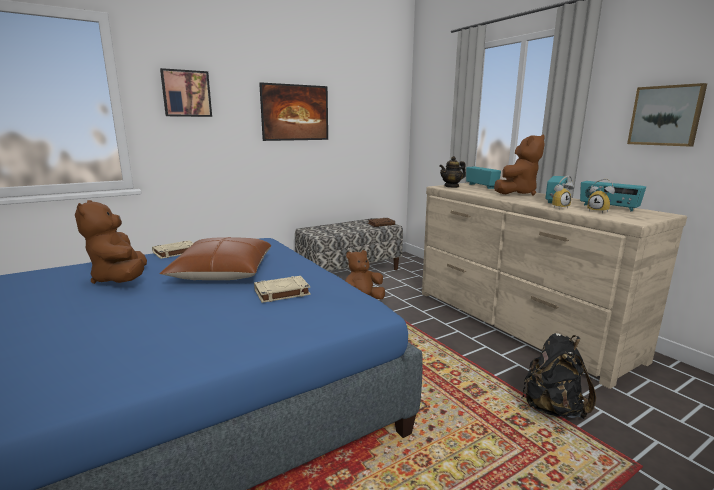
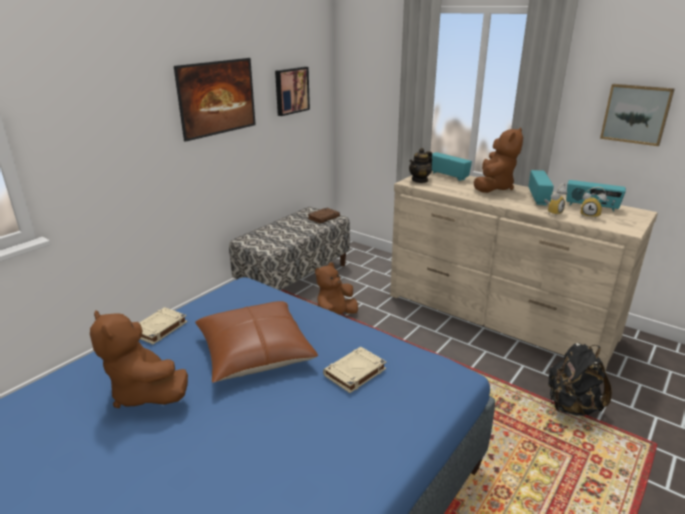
camera: 20 degrees left, 10 degrees up
(186, 93) = (87, 96): picture -> picture (291, 90)

